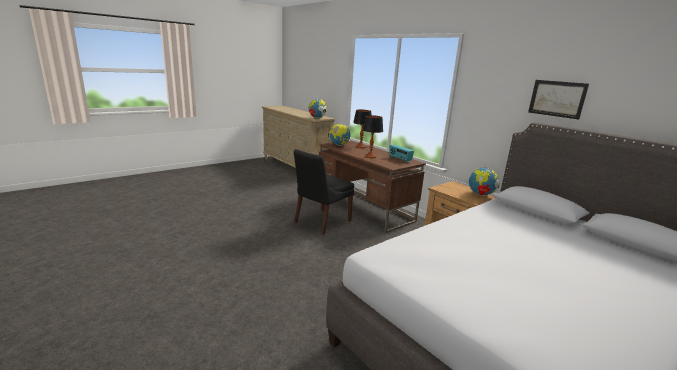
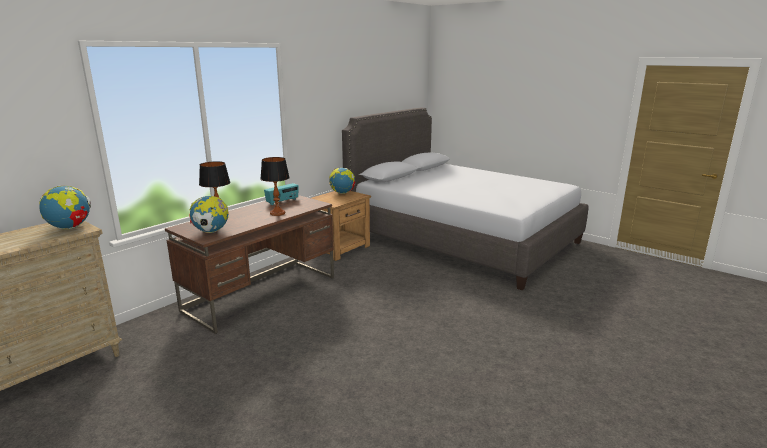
camera: 100 degrees left, 0 degrees up
(321, 222) = (318, 318): black chair -> none
(557, 98) = (355, 96): picture -> none

